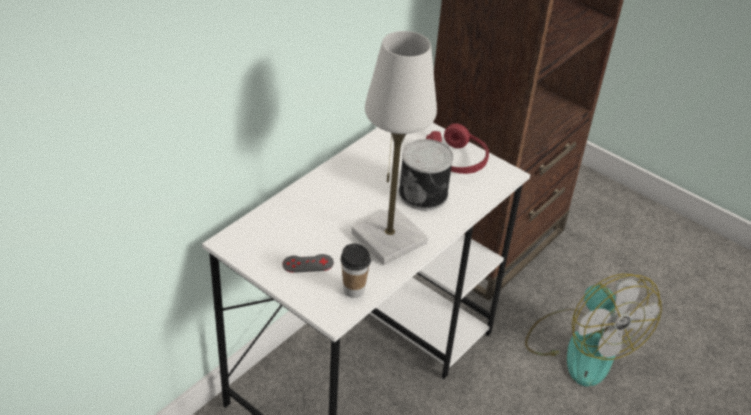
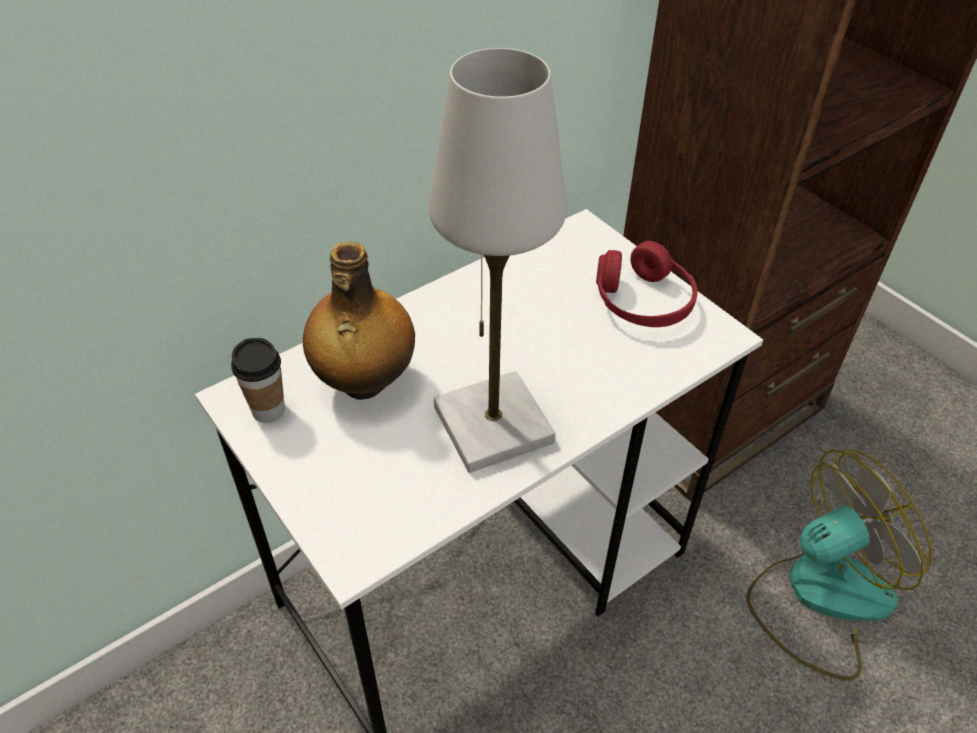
camera: 15 degrees right, 5 degrees up
(304, 225) = (364, 382): none -> bottle
(308, 263) = (345, 453): grey game controller -> none
(354, 290) = (403, 514): cup -> cup (268, 410)
(424, 193) = (575, 351): can -> none
(581, 346) = (819, 597): fan -> fan turned 105 degrees counterclockwise

